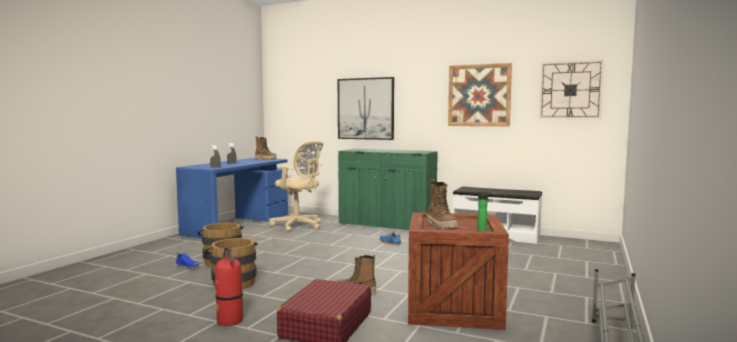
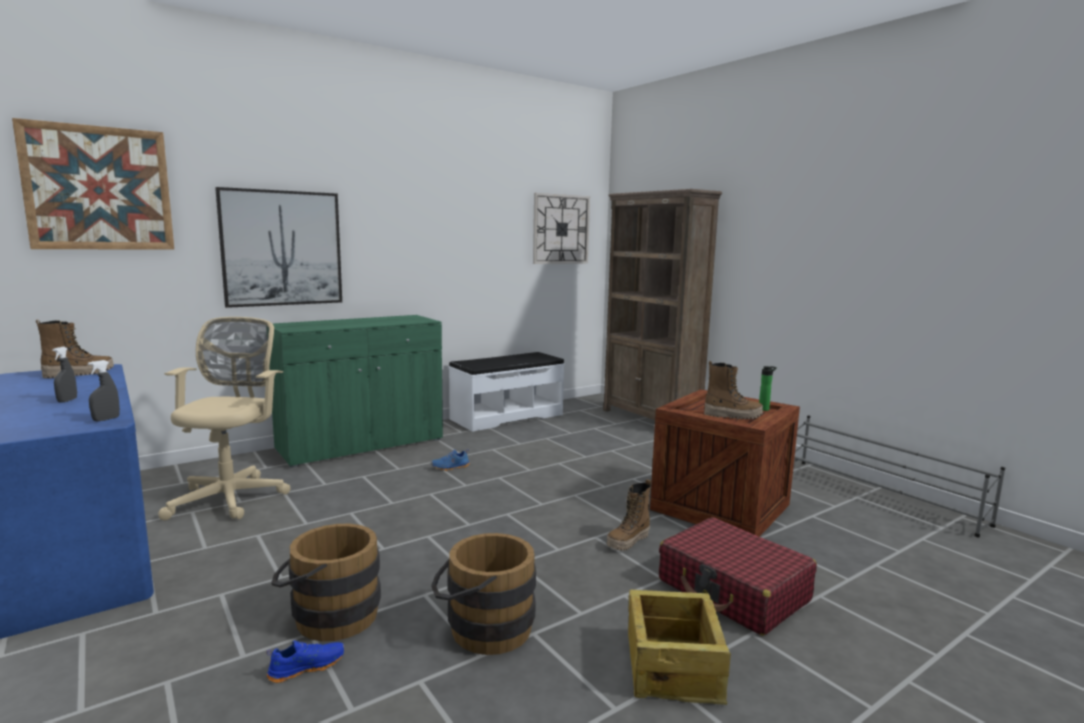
camera: 60 degrees left, 5 degrees up
(230, 321) = (674, 666): fire extinguisher -> crate
(298, 226) = (231, 497): beige office chair -> beige office chair turned 60 degrees counterclockwise
(479, 95) = (466, 231): picture -> picture (99, 188)
(598, 264) = (650, 419): none -> brown bookcase

